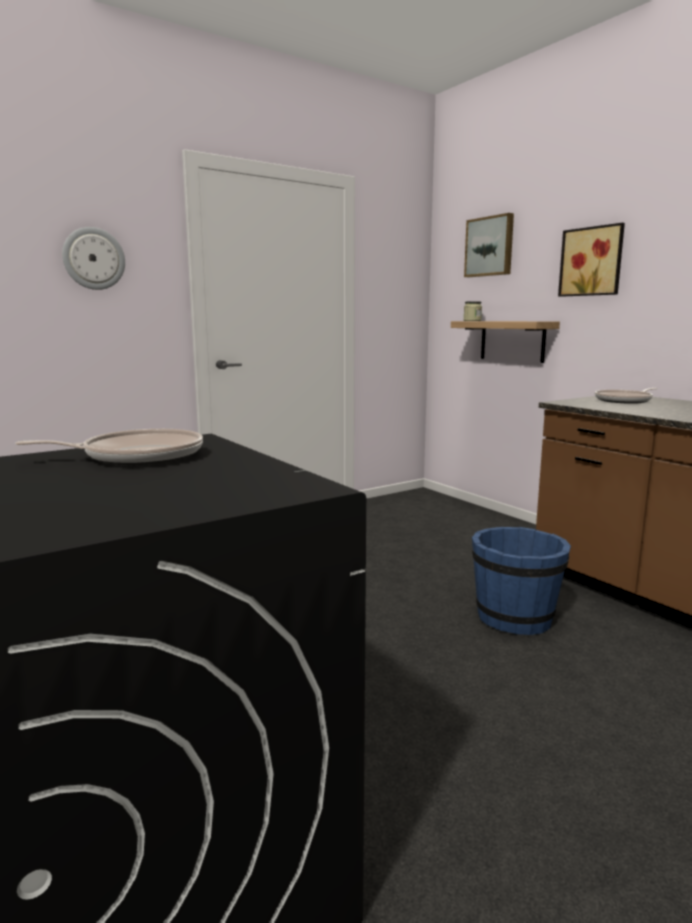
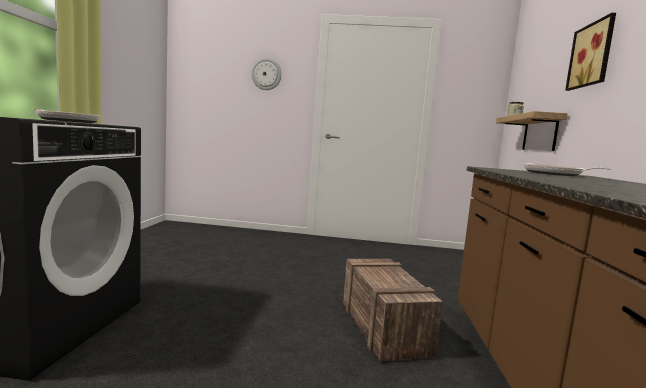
camera: 40 degrees right, 5 degrees down
(490, 246) = (538, 58): picture -> none
(515, 617) = (384, 329): blue bucket -> crate

